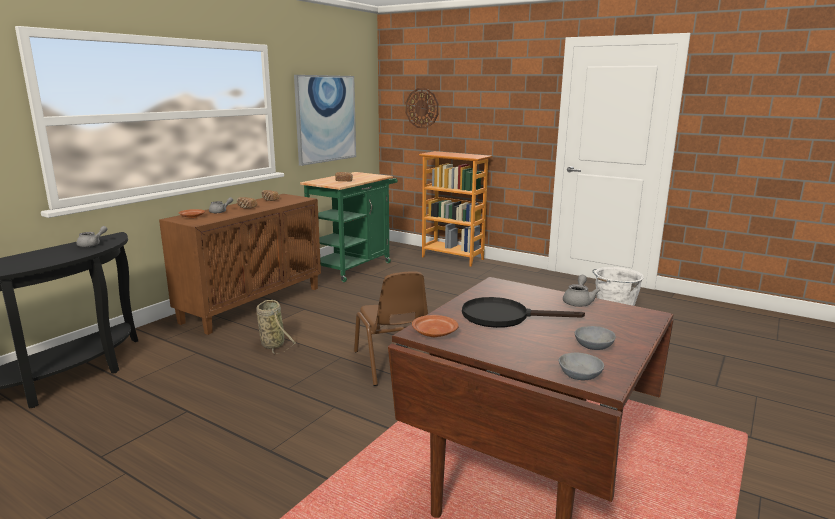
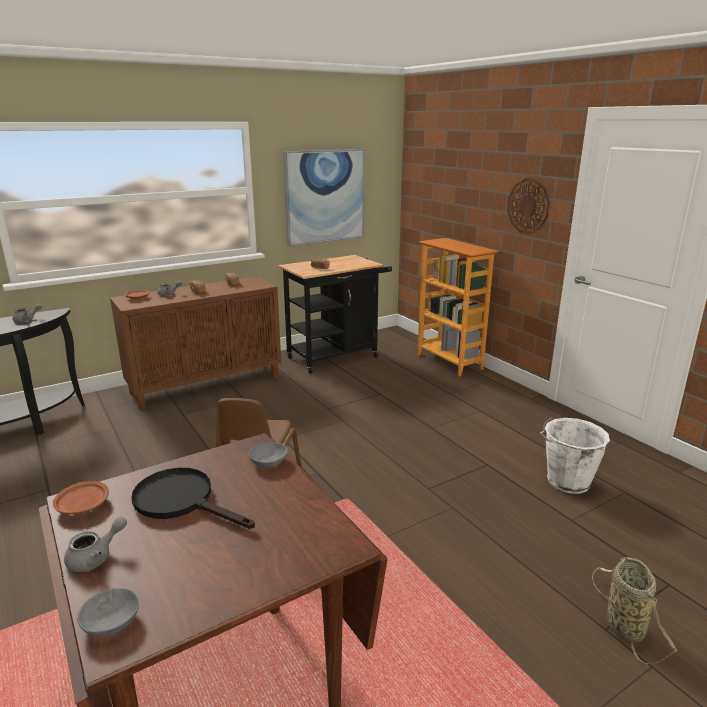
camera: 25 degrees right, 5 degrees up
(272, 343) = (179, 433): basket -> basket (623, 624)
(354, 266) = (337, 356): green cart -> black cart
(422, 108) = (438, 187): wall clock -> wall clock (528, 206)
(578, 301) = (296, 499): grey teapot -> grey teapot (96, 557)
(592, 345) = (200, 577): grey bowl -> grey bowl (269, 461)

